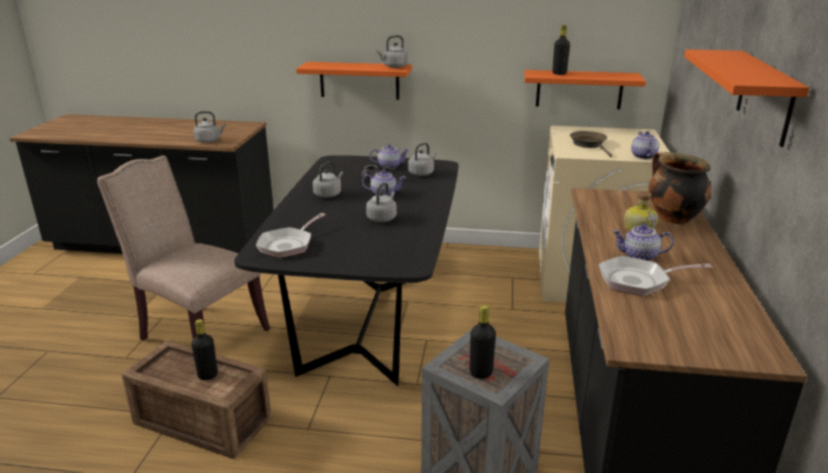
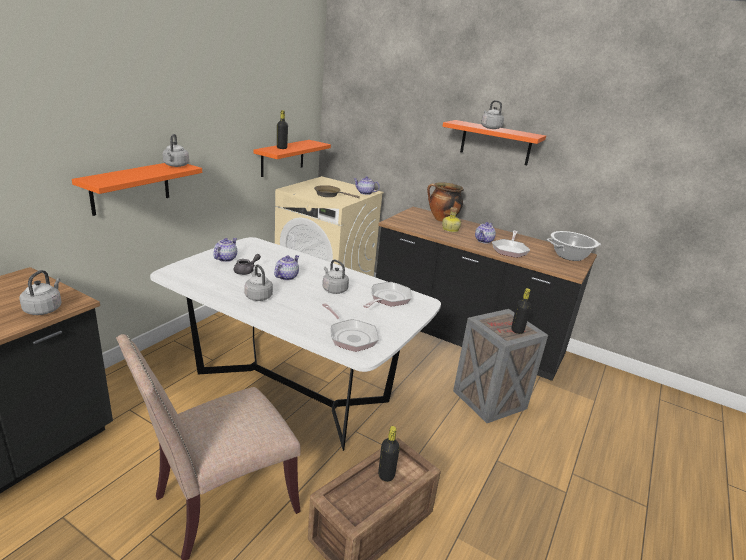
camera: 70 degrees left, 0 degrees up
(368, 319) = (292, 388): black dining table -> white dining table
(394, 246) = (388, 299): none -> frying pan
(422, 173) = (259, 253): grey kettle -> grey kettle (490, 128)
(721, 340) = (569, 256): none -> cooking pot

